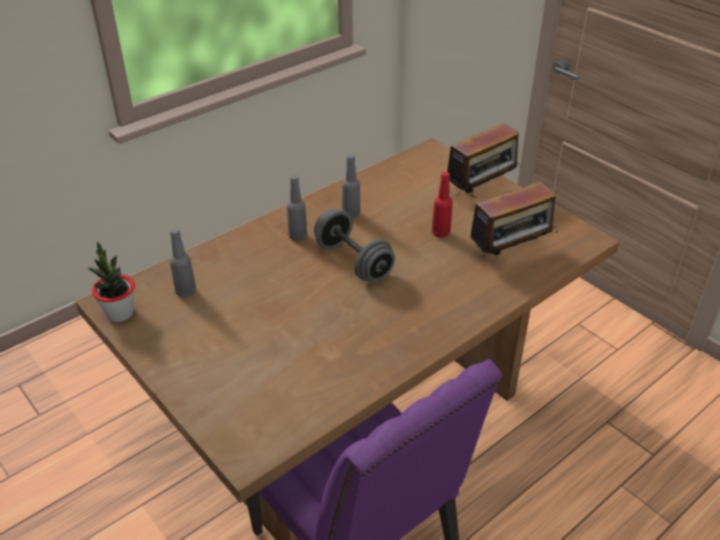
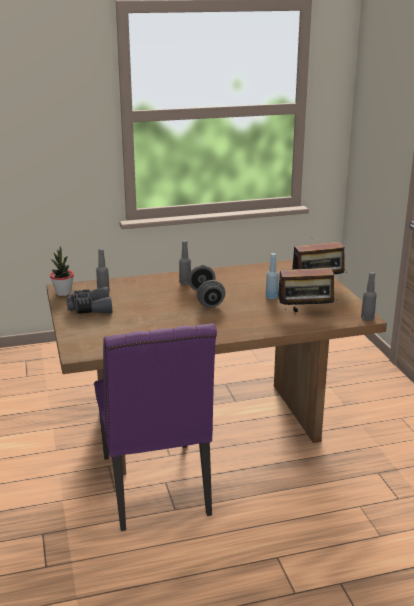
camera: 25 degrees right, 15 degrees down
(191, 338) = (89, 309): none -> grey binoculars
(351, 214) = (225, 280): grey bottle -> grey bottle (367, 318)
(440, 232) = (271, 297): red bottle -> blue bottle

